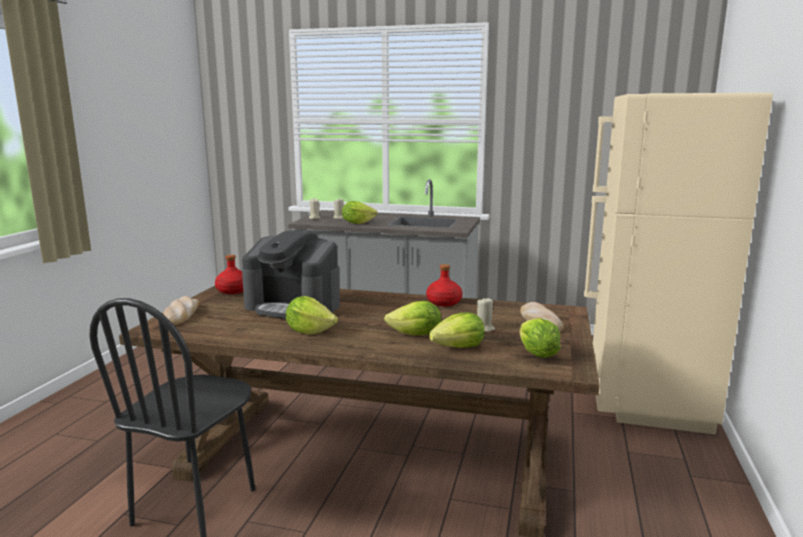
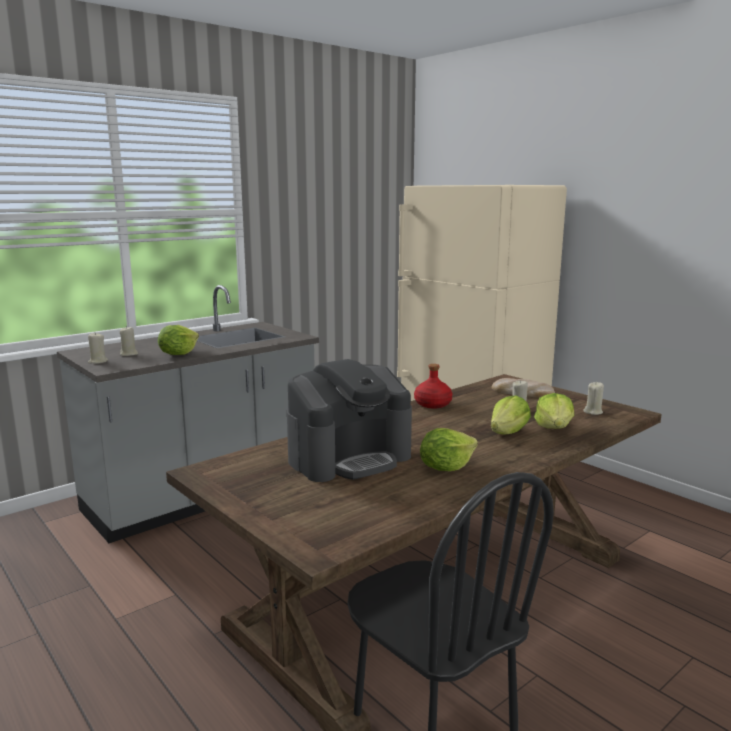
camera: 55 degrees left, 0 degrees up
(181, 315) = (284, 521): bread -> none
(232, 291) = (229, 475): red bottle -> none
(537, 354) = (593, 412): lettuce -> beige candle

